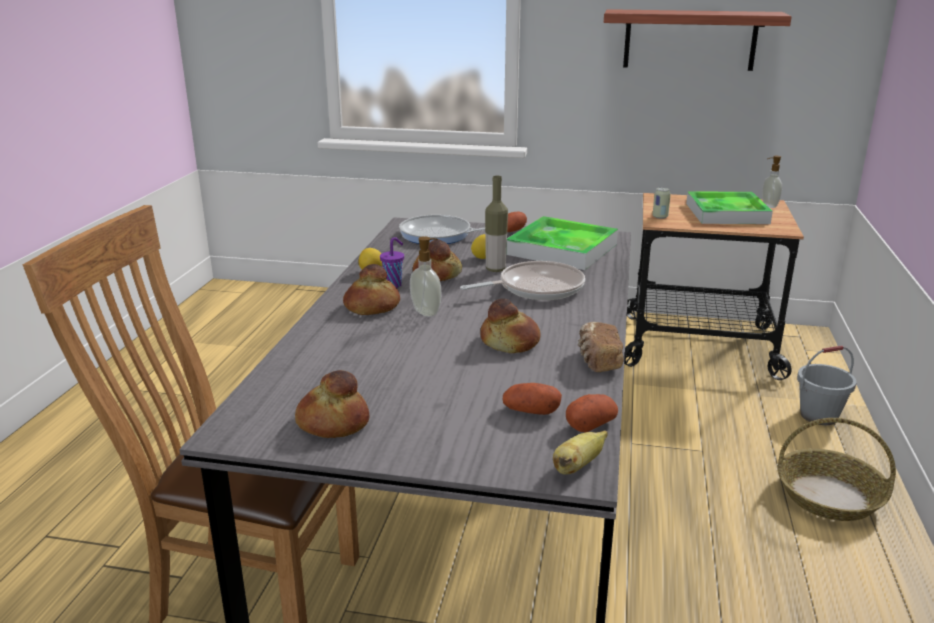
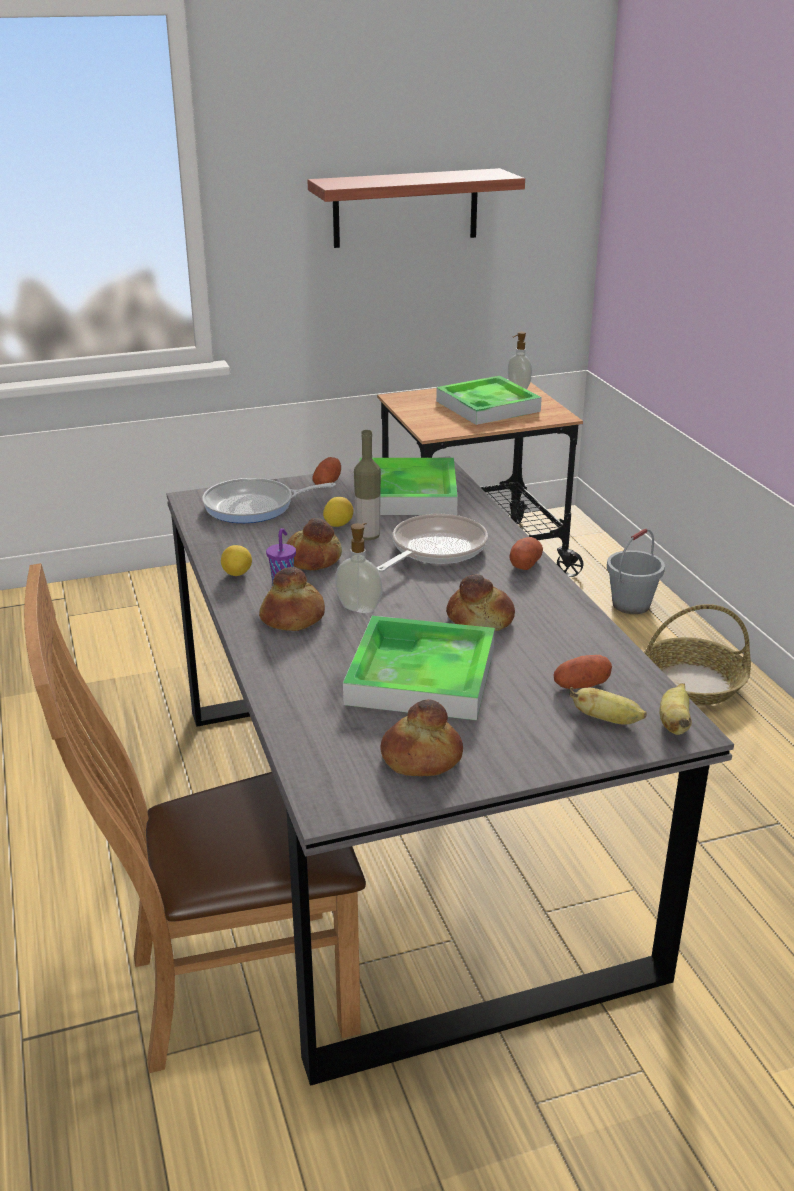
camera: 30 degrees left, 5 degrees up
(410, 368) = (421, 676): none -> tray
(519, 444) = (607, 720): none -> banana
(591, 425) = (643, 681): potato -> potato (525, 564)
(597, 361) = (580, 615): bread -> none
(660, 217) = (427, 424): can -> none

